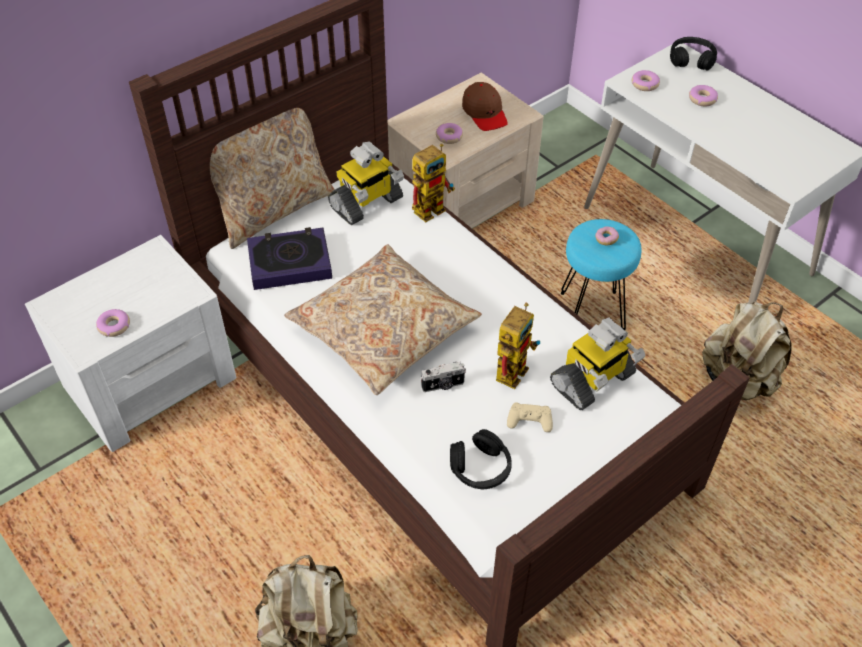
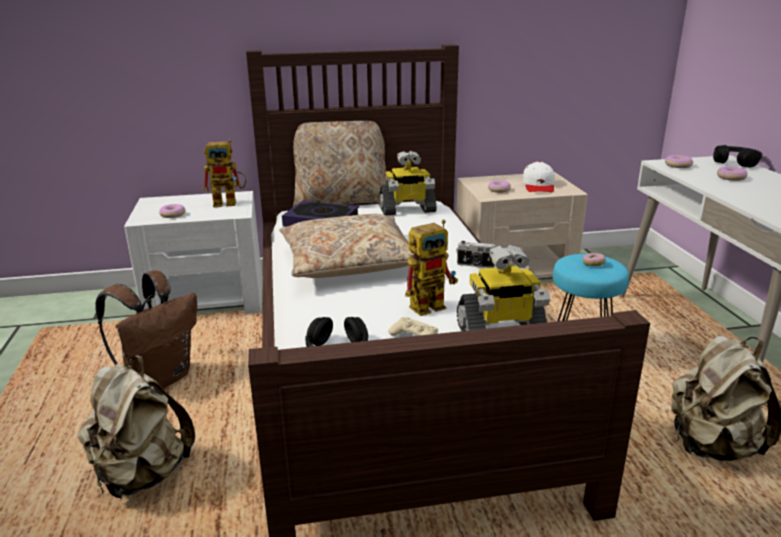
camera: 30 degrees right, 25 degrees down
(213, 519) = (159, 378): none -> brown backpack
(432, 207) = (455, 220): toy robot -> toy robot (230, 202)
(443, 385) = (361, 298): camera -> camera (475, 265)
(485, 113) = (538, 186): brown cap -> white cap

